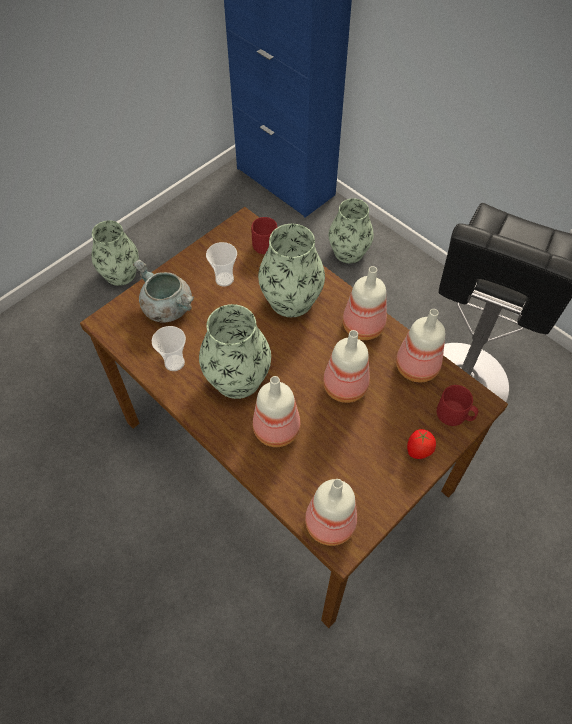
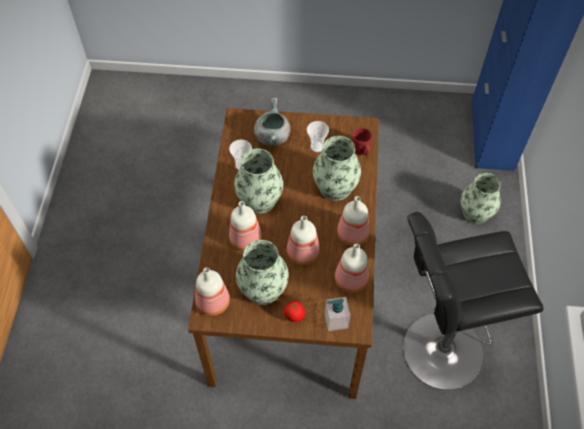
camera: 50 degrees right, 0 degrees up
(120, 273) = (327, 109): vase -> vase (263, 289)
(454, 415) = (336, 320): red mug -> soap dispenser

